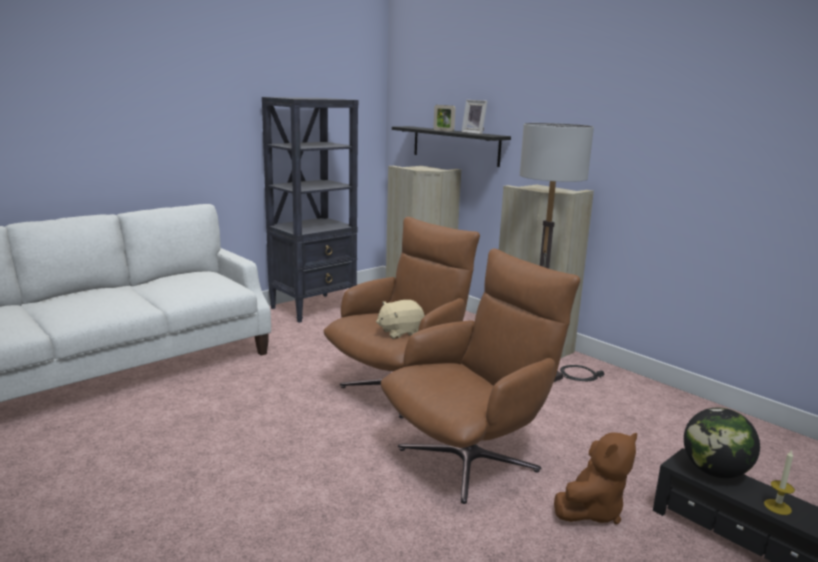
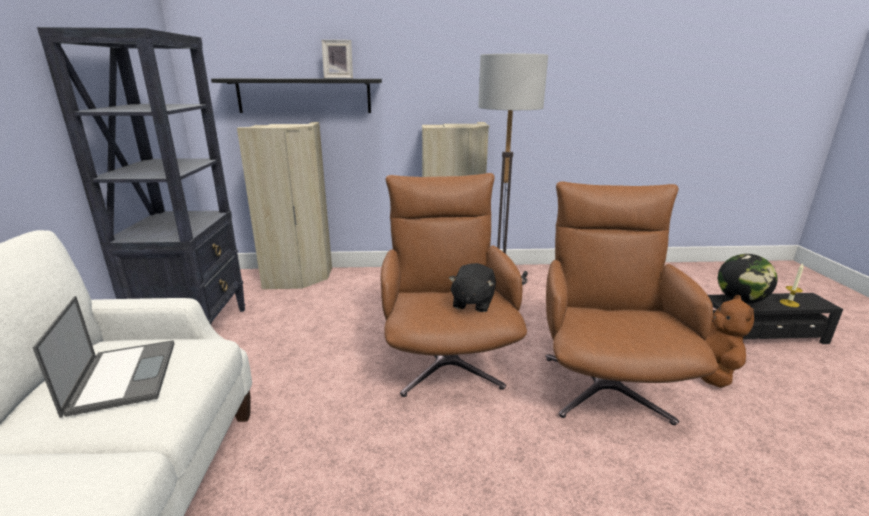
camera: 50 degrees left, 5 degrees up
(191, 283) = (123, 376): none -> laptop
(400, 332) = (472, 303): beige plush toy -> black plush toy
(443, 130) = (297, 78): picture frame -> none

